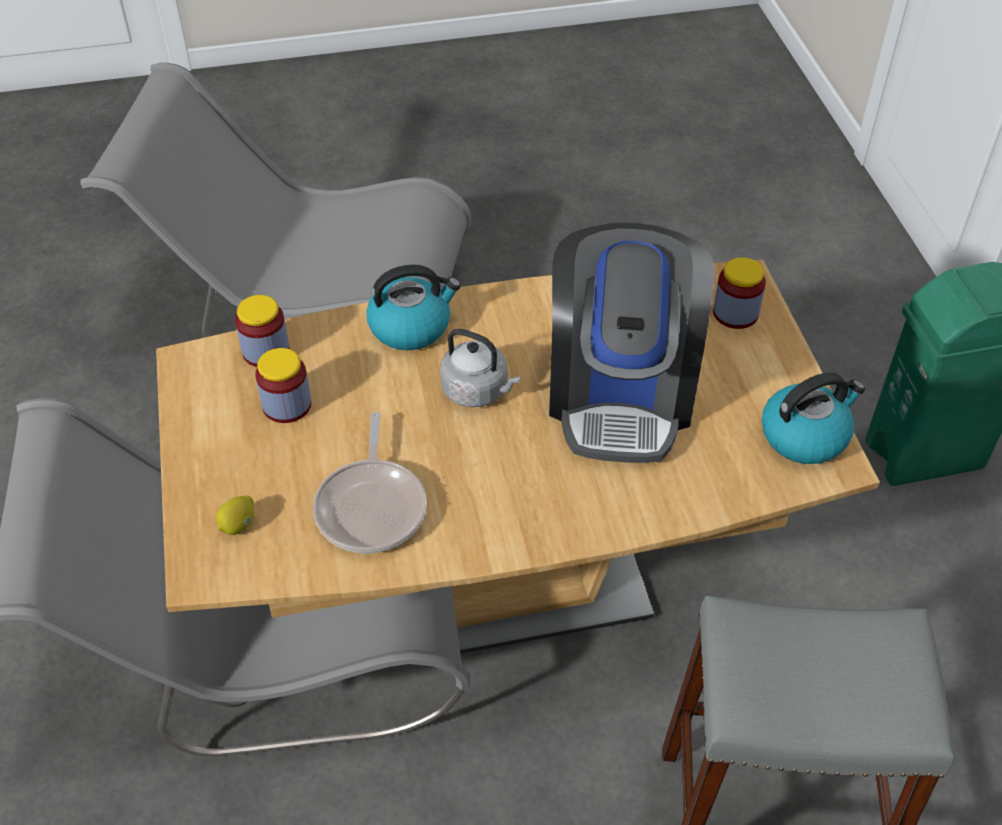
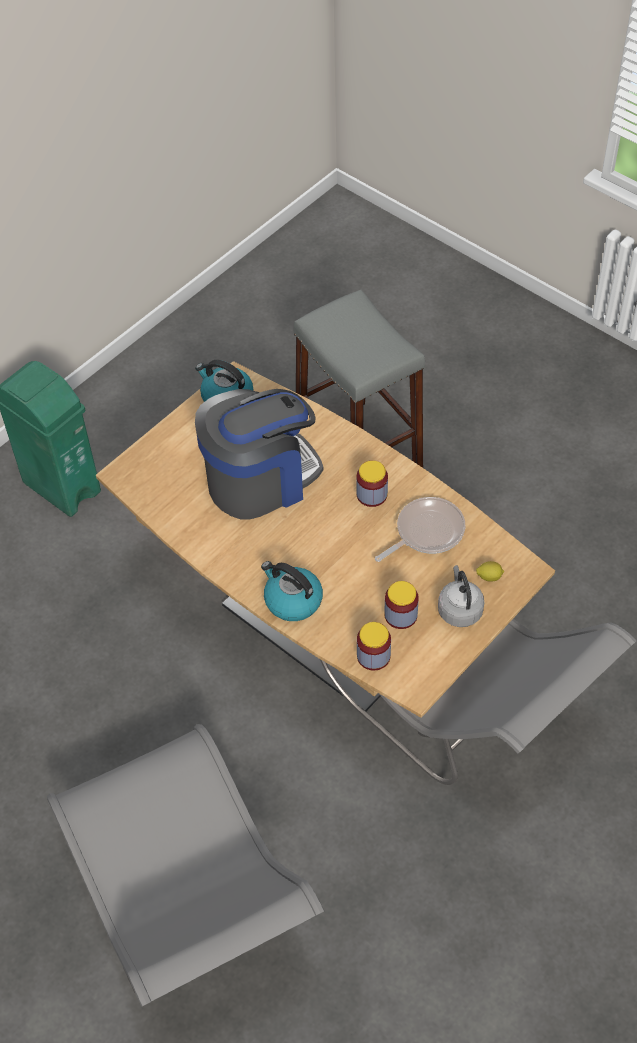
camera: 125 degrees left, 5 degrees up
(478, 391) = (313, 538): grey kettle -> grey kettle (459, 609)
(735, 313) = (155, 464): jar -> jar (372, 494)

